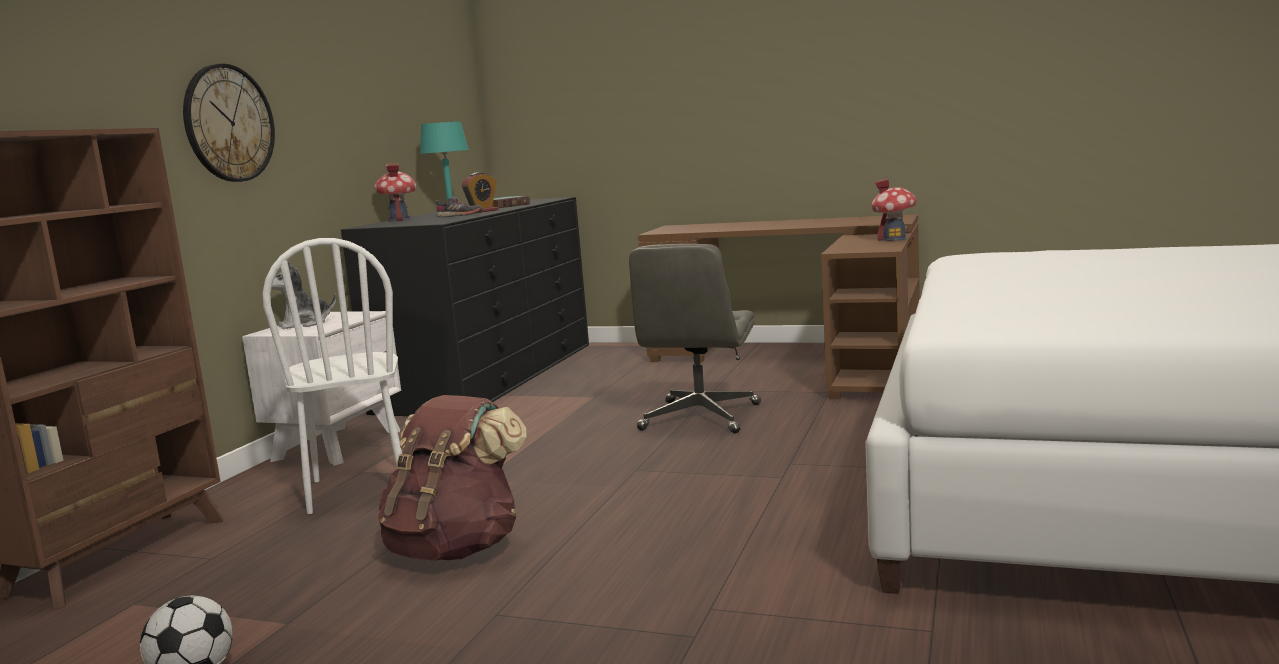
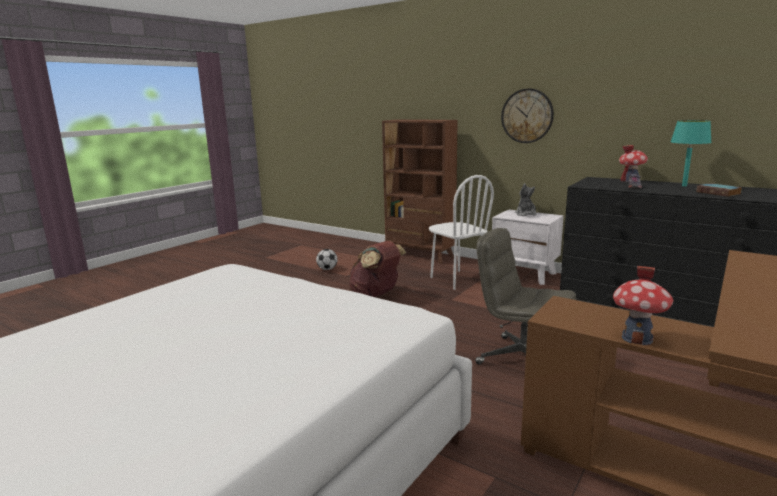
camera: 105 degrees right, 5 degrees up
(358, 489) = (457, 279): white chair -> white chair turned 120 degrees counterclockwise
(482, 211) = (665, 190): alarm clock -> none

